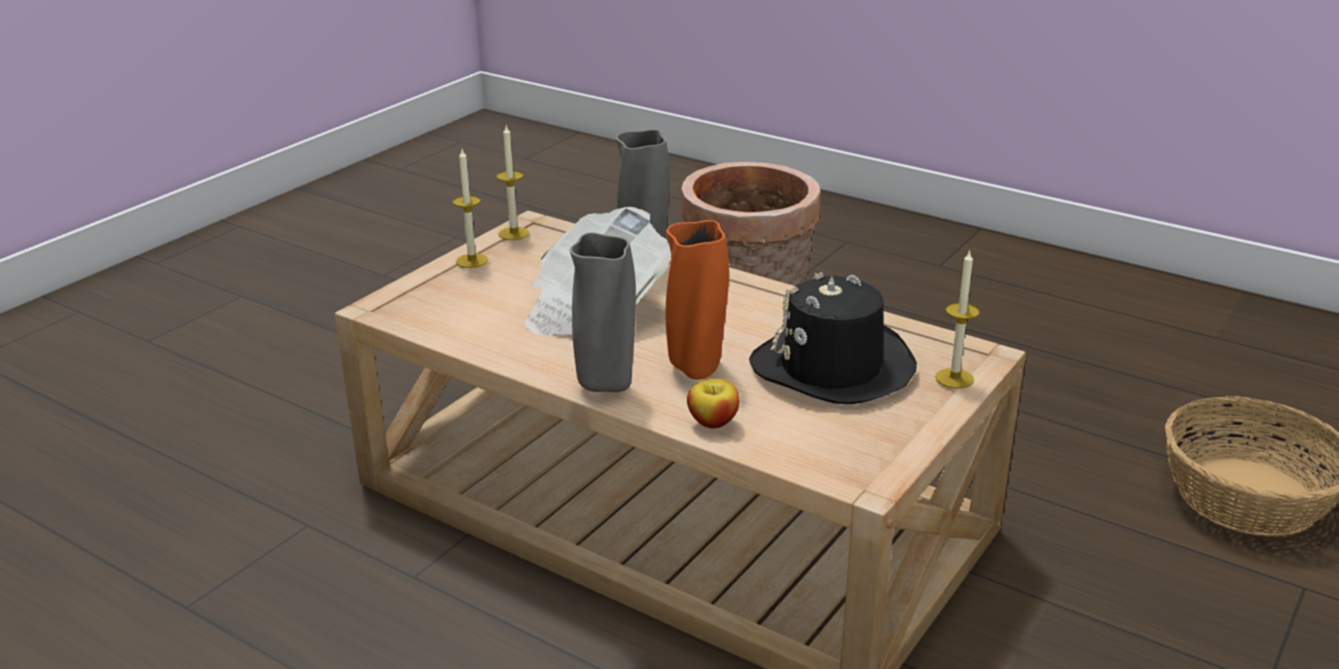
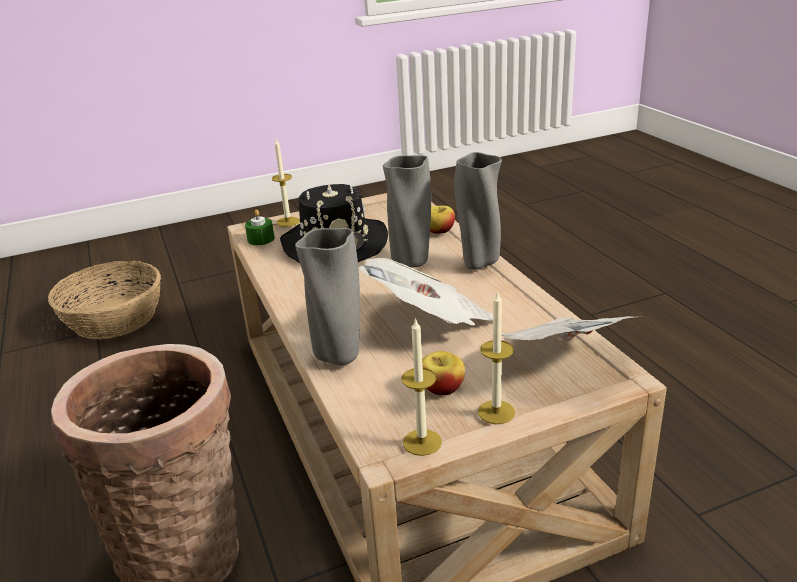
camera: 145 degrees left, 0 degrees up
(437, 308) = (563, 359): none -> newspaper
(530, 266) = (442, 389): none -> apple
(696, 368) = (411, 262): orange vase -> grey vase
(934, 342) = (261, 239): none -> green candle

